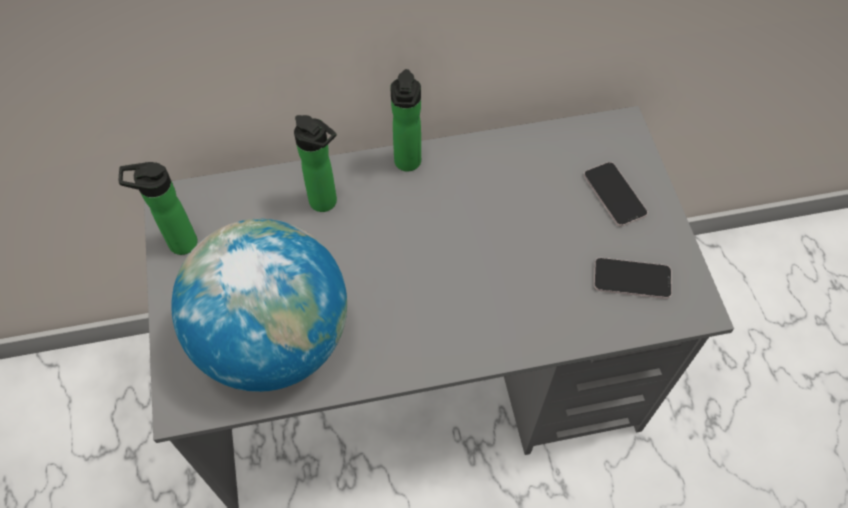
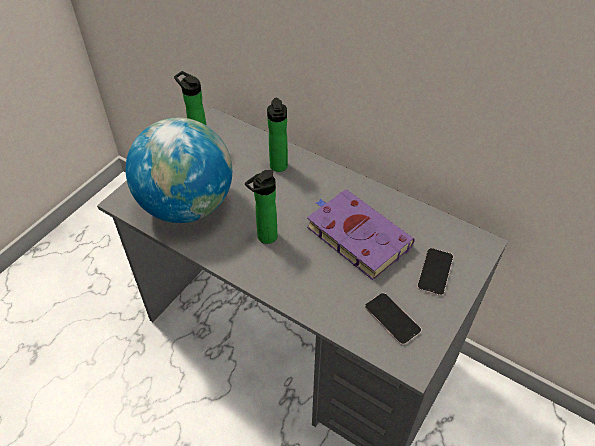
camera: 45 degrees right, 10 degrees down
(407, 164) = (338, 178): bottle -> bottle (264, 238)
(500, 217) = (355, 235): none -> purple book

